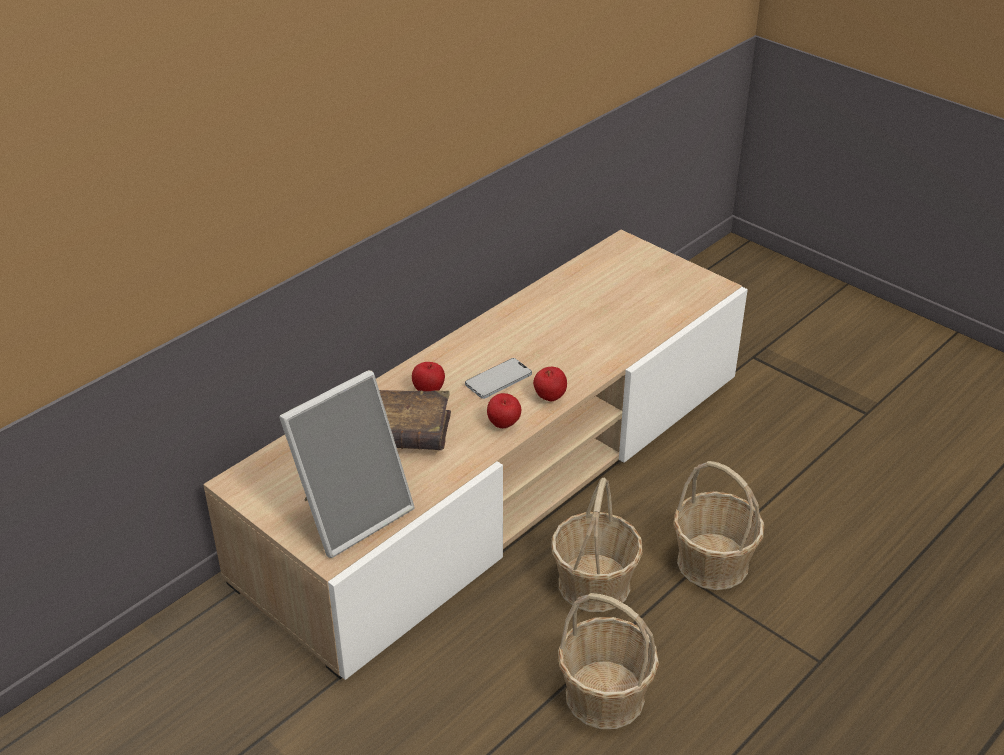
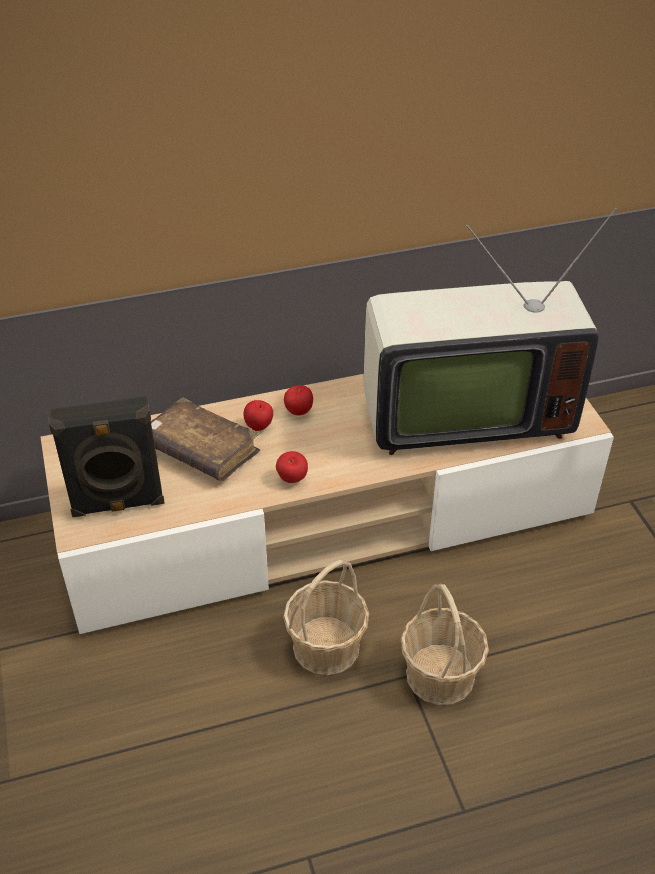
camera: 30 degrees right, 5 degrees up
(351, 513) = (118, 505): picture frame -> black speaker
(498, 379) = (322, 438): phone -> none
(549, 398) = (349, 471): apple -> apple (298, 412)
(604, 695) = (259, 745): basket -> none
(606, 315) = (461, 414): none -> television

